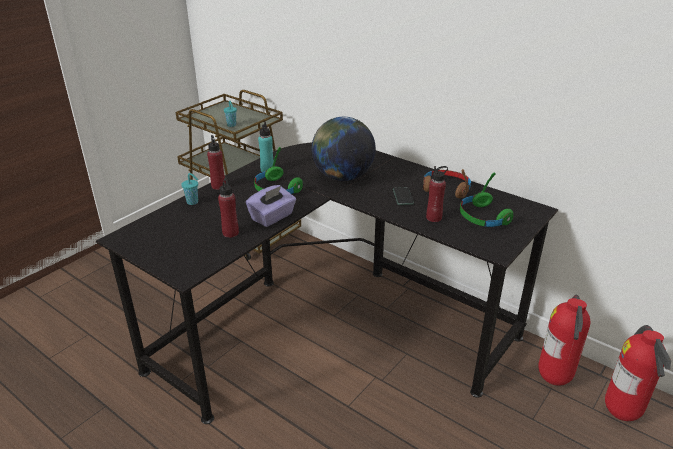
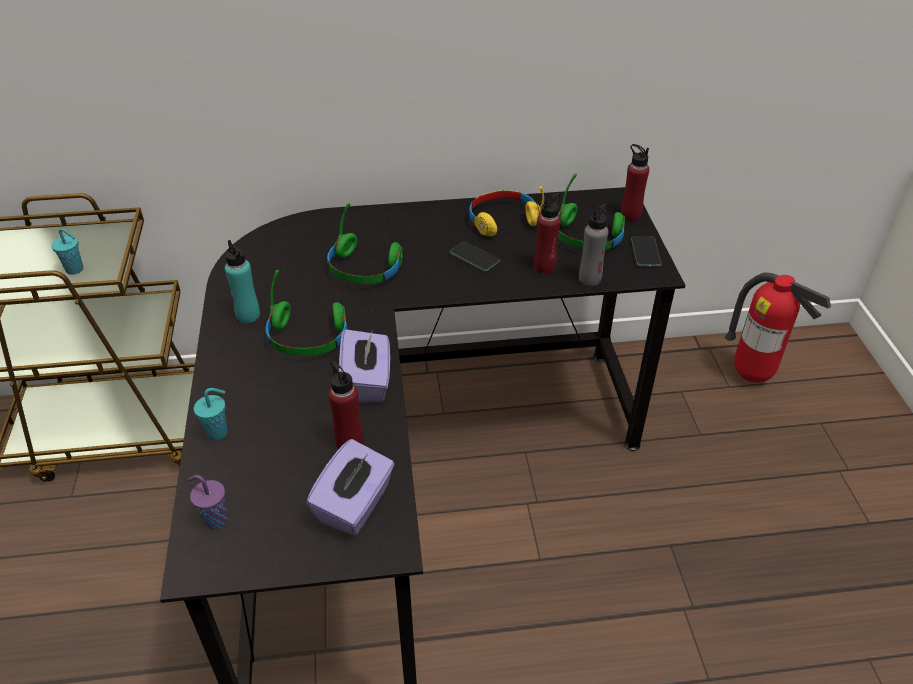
camera: 45 degrees left, 10 degrees up
(147, 228) = (214, 519): none -> purple cup
(197, 254) = (355, 505): none -> purple tissue box
(218, 186) = (215, 383): red bottle -> red bottle (630, 214)
(342, 177) = (364, 269): globe -> green headphones
(446, 189) = (502, 220): brown headphones -> yellow headphones
(451, 235) = (590, 278): none -> grey bottle
(507, 240) = (645, 252): none -> phone
(554, 380) = (675, 380): fire extinguisher -> none

